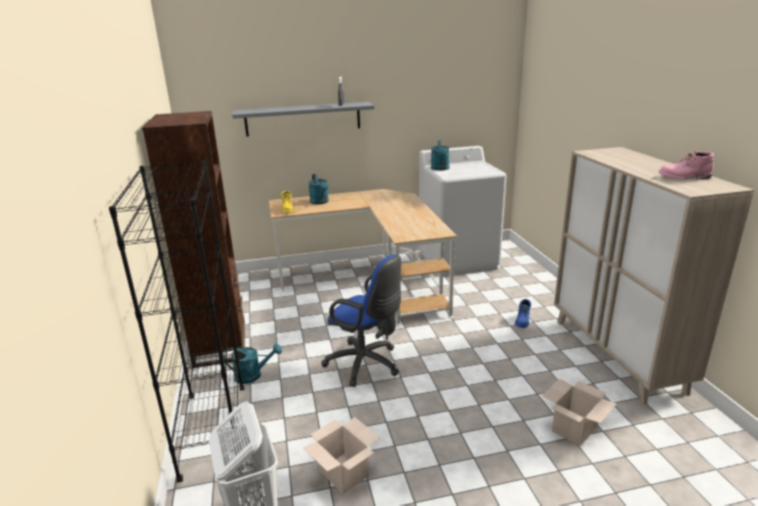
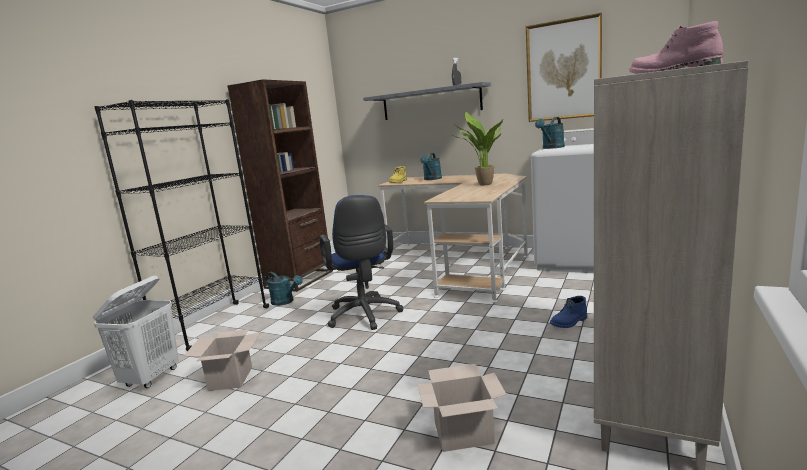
camera: 40 degrees right, 10 degrees down
(399, 210) = (483, 184): none -> potted plant
(434, 95) = (563, 70): none -> picture

